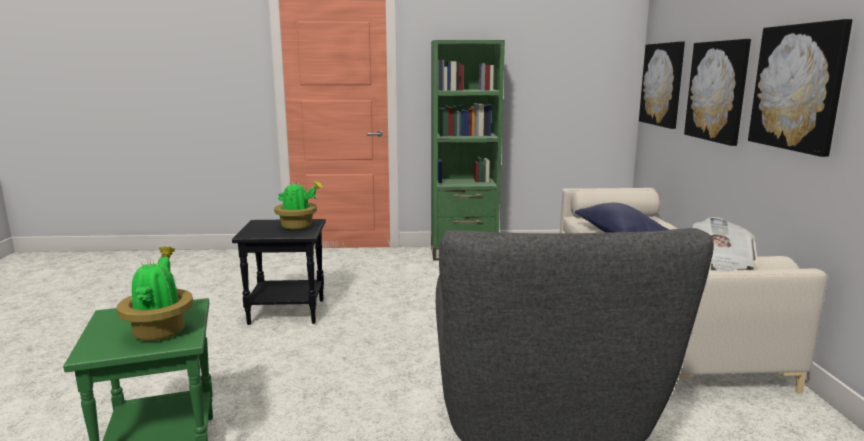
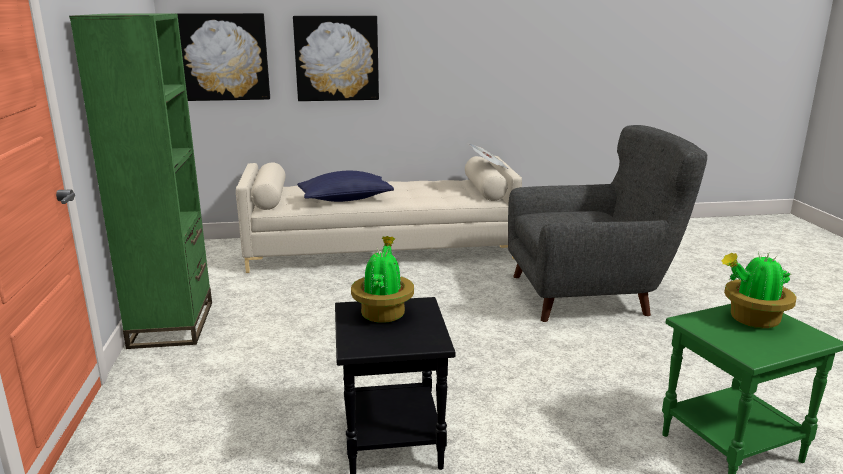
camera: 95 degrees left, 5 degrees up
(798, 87) = (438, 50): picture -> none

